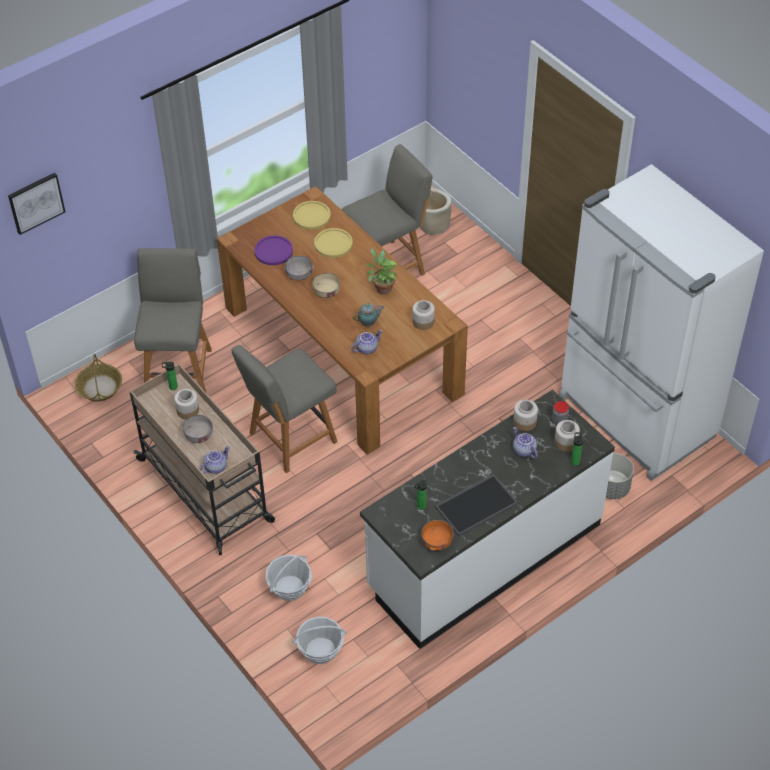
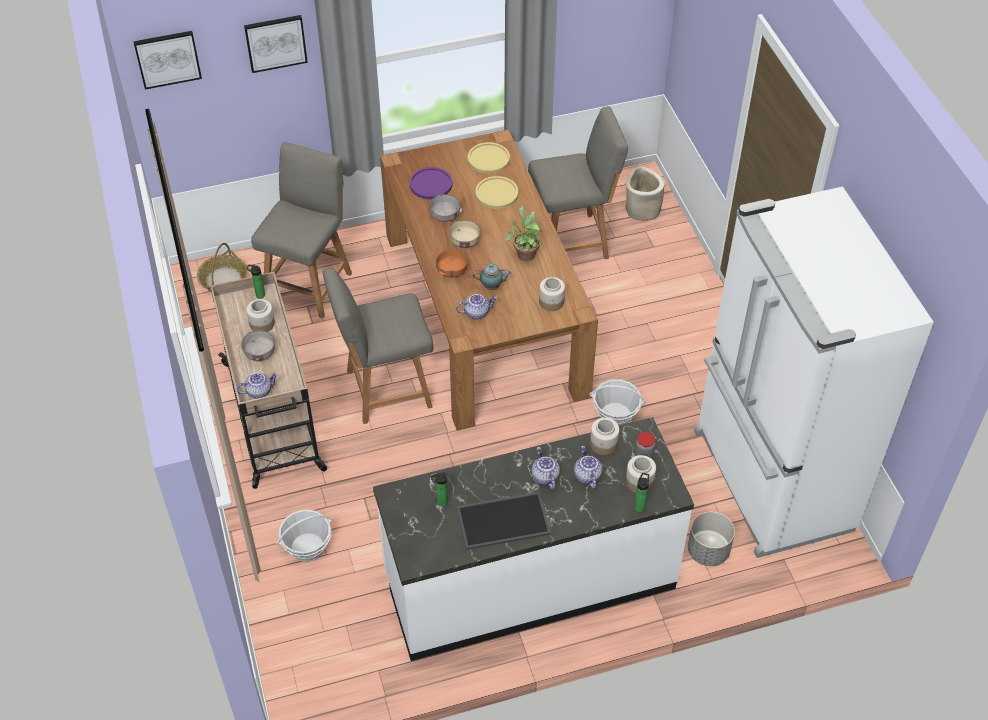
camera: 20 degrees right, 0 degrees up
(121, 163) = (275, 42): none -> picture
(320, 650) = (306, 626): basket -> basket (615, 415)
(437, 541) = (440, 547): orange bowl -> orange bowl (452, 270)
(491, 461) = (544, 477): none -> teapot

